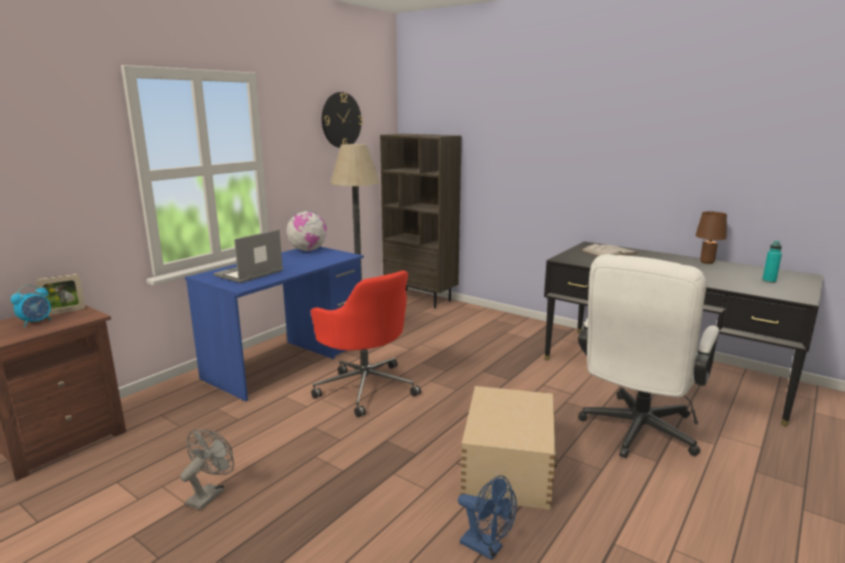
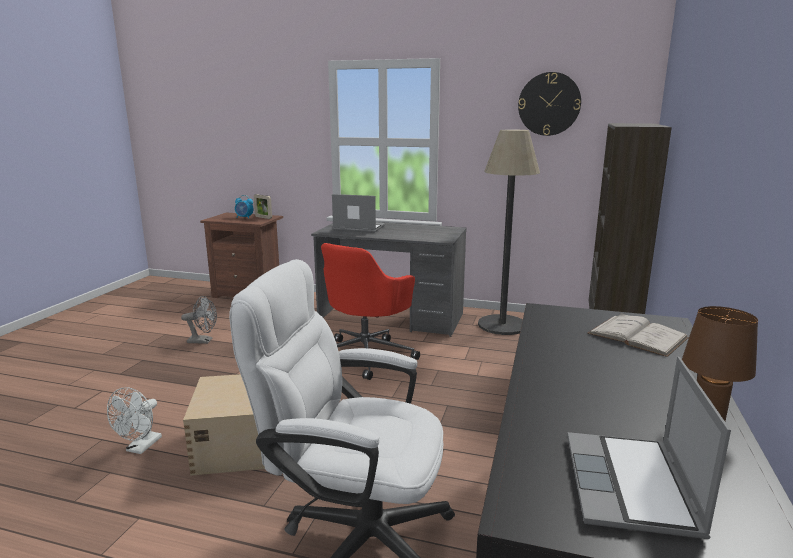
camera: 70 degrees right, 0 degrees up
(287, 361) = (391, 318): blue desk -> grey desk
(308, 250) = (445, 229): globe -> none
(487, 548) = (140, 447): blue fan -> white fan
(769, 281) = (632, 486): turquoise bottle -> laptop

